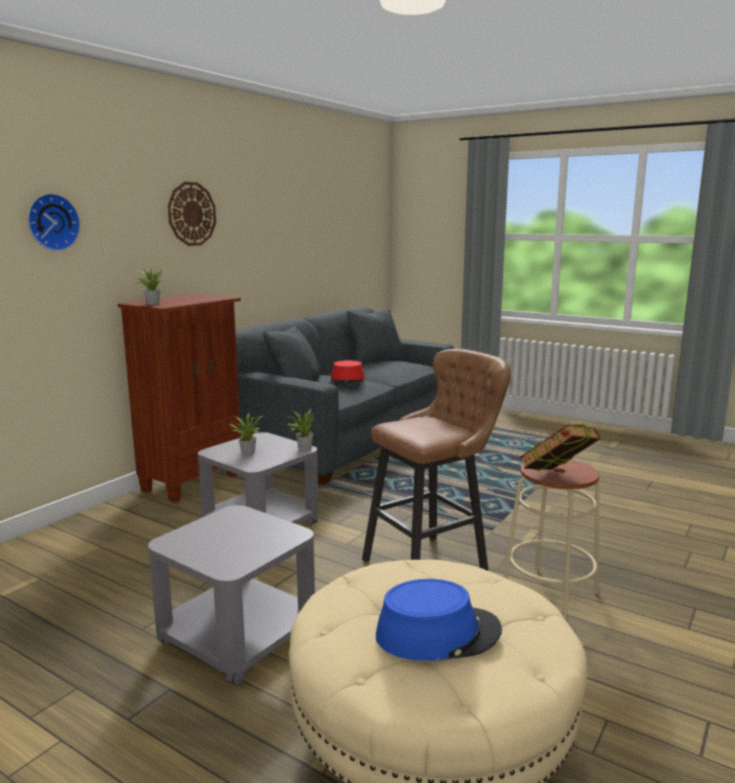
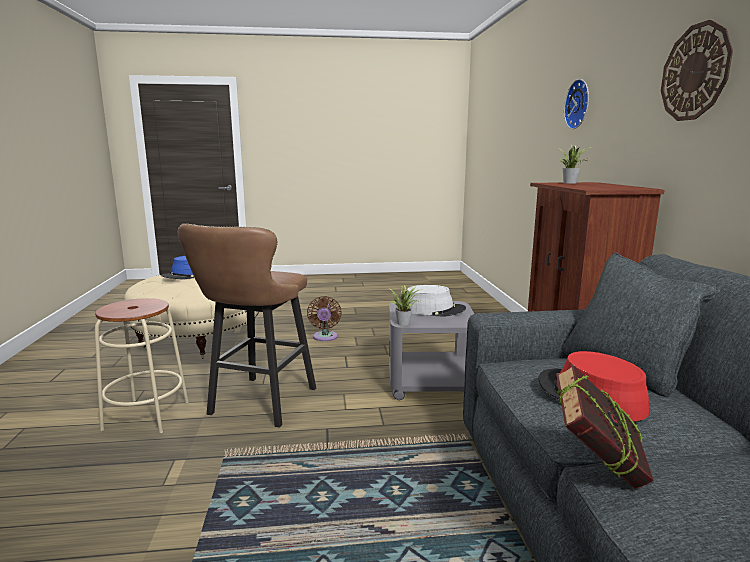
camera: 140 degrees right, 0 degrees up
(237, 637) = (325, 338): grey side table -> brown fan
(247, 452) = (433, 309): potted plant -> grey hat
(557, 478) = (135, 301): book -> book (596, 469)

